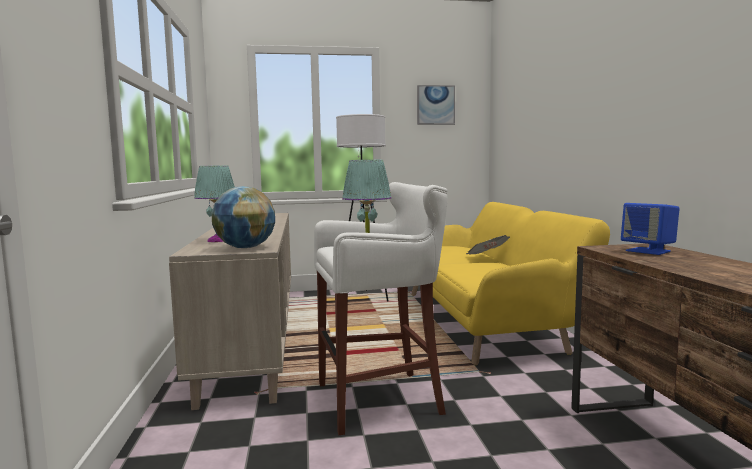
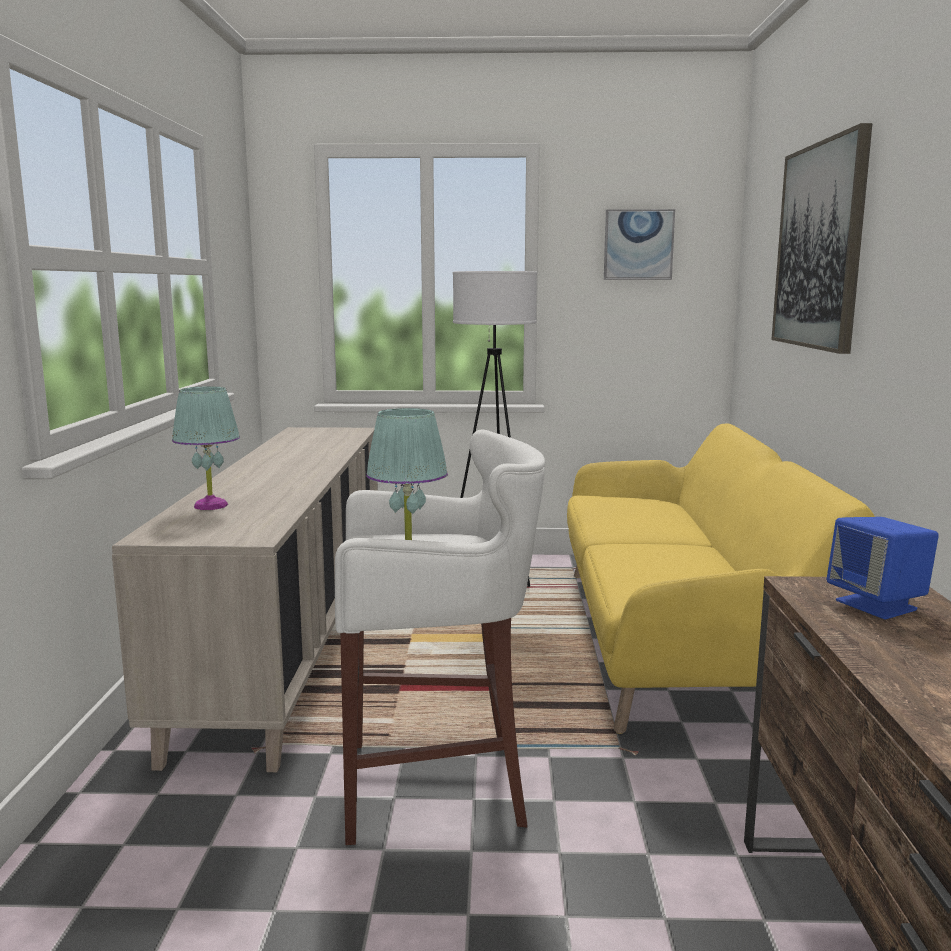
camera: 10 degrees right, 5 degrees up
(245, 248) = (234, 531): globe -> none
(487, 257) = (689, 533): newspaper -> none
(550, 92) = (820, 246): none -> picture

